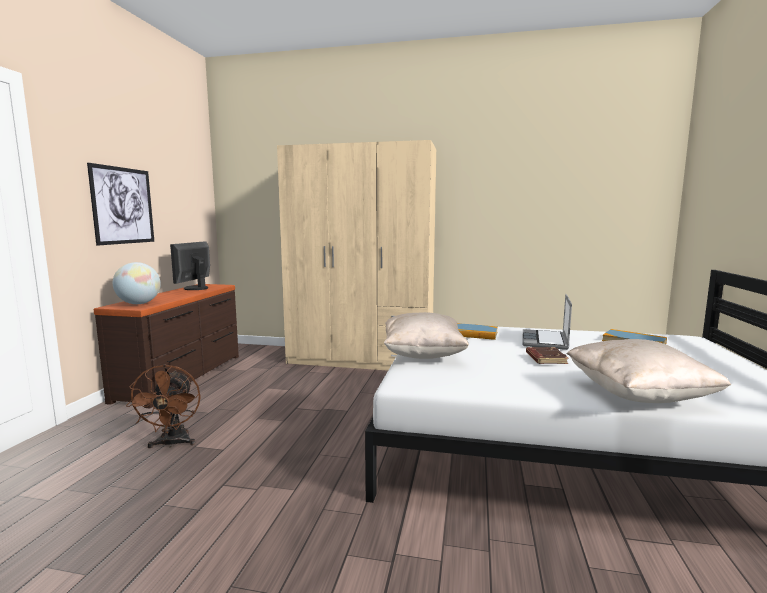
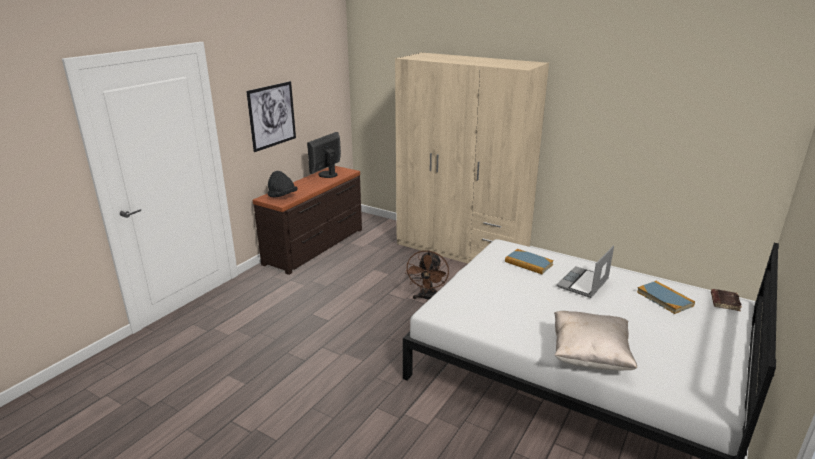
camera: 20 degrees right, 15 degrees up
(139, 303) = (282, 197): globe -> black hat
(172, 444) = (298, 309): brown fan -> brown fan (427, 298)
(423, 355) = (469, 283): beige pillow -> none
(545, 359) = (560, 305): brown book -> brown book (724, 302)

